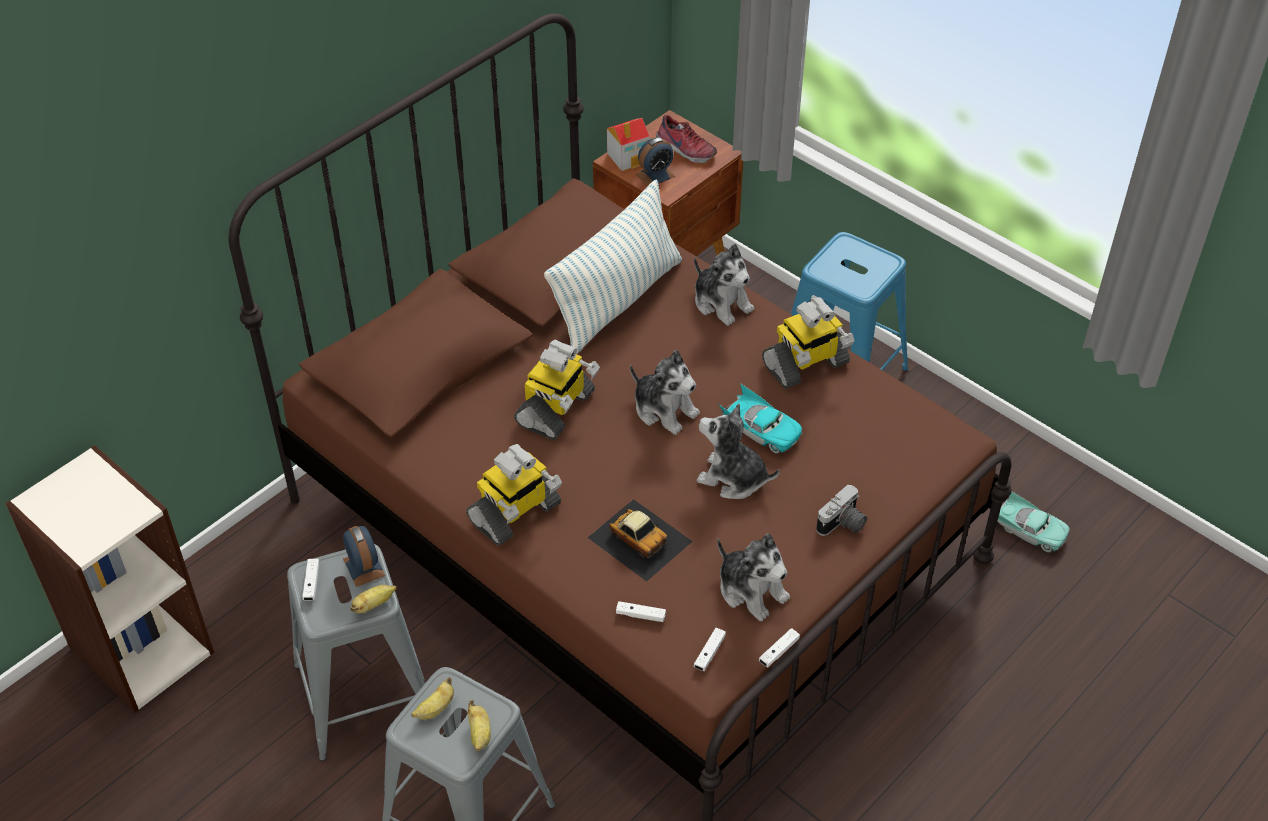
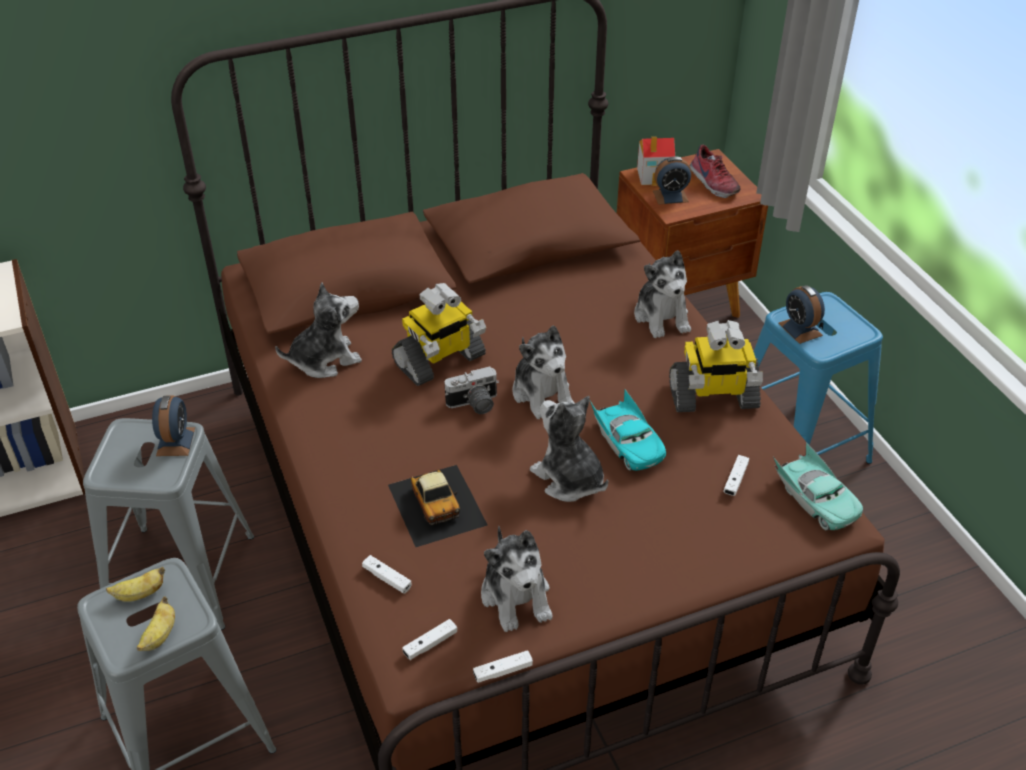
camera: 25 degrees right, 5 degrees down
(311, 583) = (122, 439): white game controller -> white game controller (735, 480)
(373, 605) = (158, 477): banana -> none
(452, 443) = (324, 359): none -> plush toy
(515, 514) = (336, 439): toy robot -> none
(617, 301) = (561, 286): pillow -> none
(837, 276) = (800, 329): none -> alarm clock
(843, 524) = (657, 565): camera -> camera (474, 405)
(1028, 530) = (926, 666): turquoise toy car -> turquoise toy car (815, 499)

